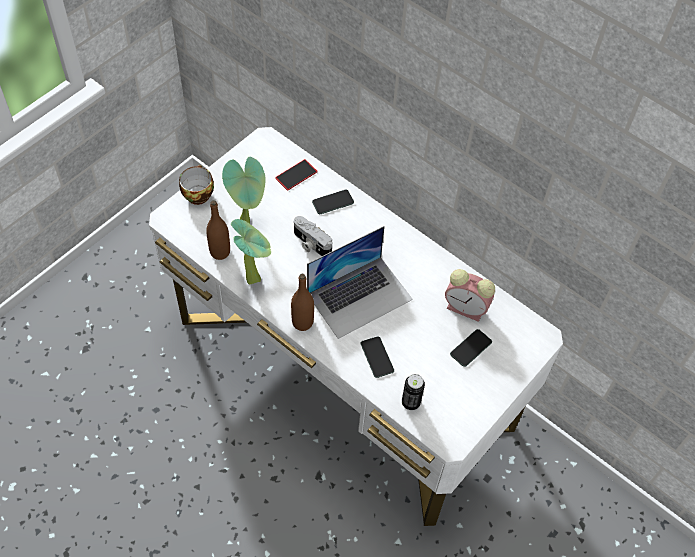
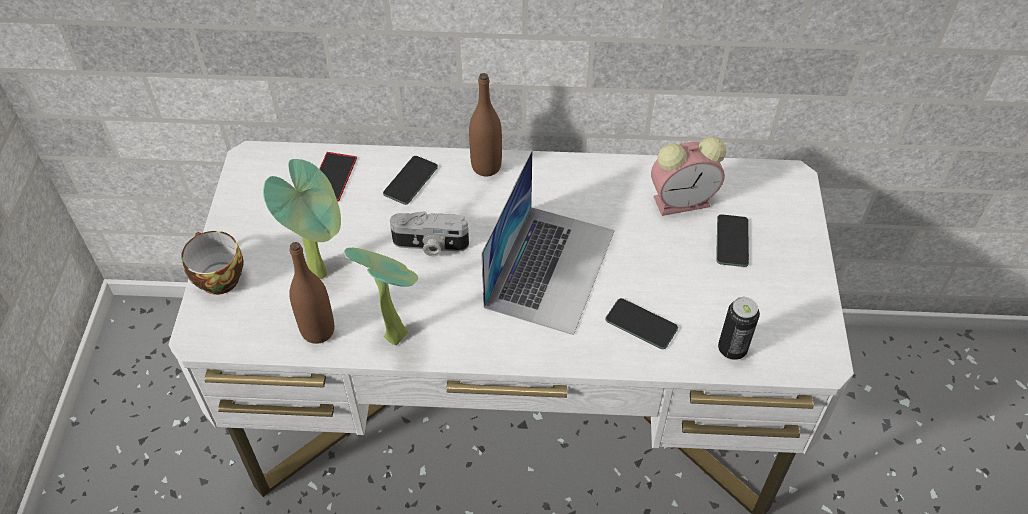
camera: 35 degrees left, 5 degrees down
(302, 322) = (511, 345): brown bottle -> brown bottle (486, 166)

